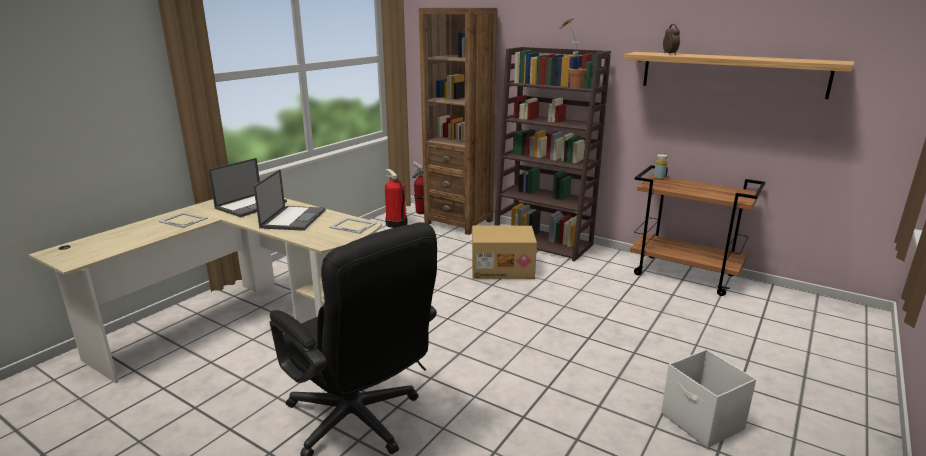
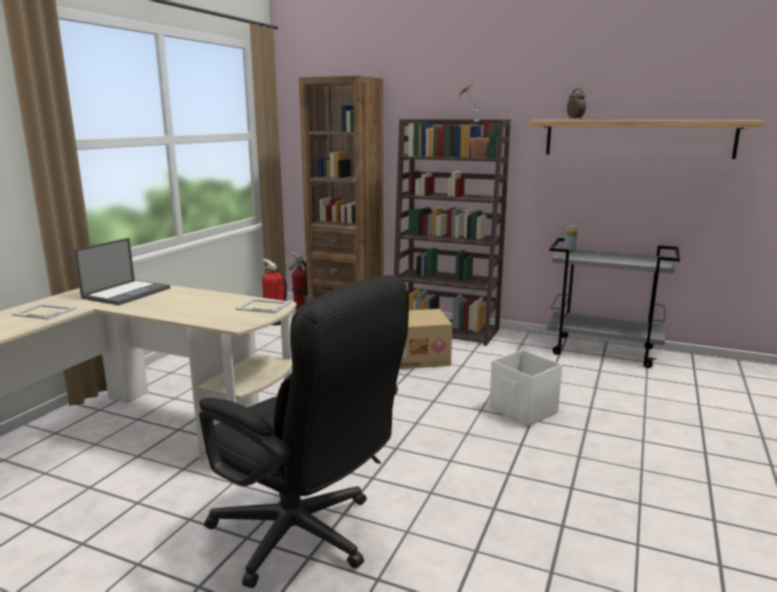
camera: 10 degrees left, 5 degrees down
(293, 218) = (186, 303): laptop -> none
(685, 275) = (604, 351): brown cart -> grey cart
(702, 422) = (685, 493): white storage box -> white storage box (523, 411)

